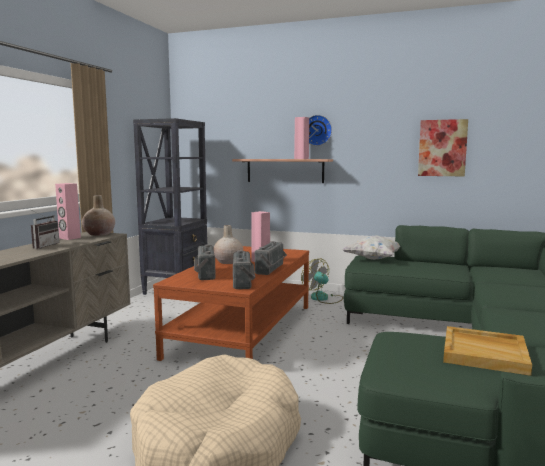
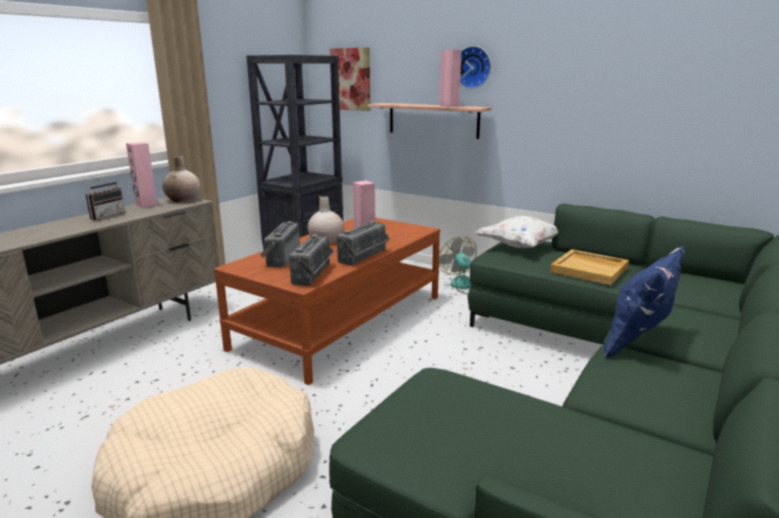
camera: 15 degrees right, 10 degrees up
(442, 148) = (638, 96): picture -> picture (351, 79)
(485, 353) = (527, 425): beige tray -> beige tray (590, 269)
(507, 304) = (638, 343): none -> blue pillow

